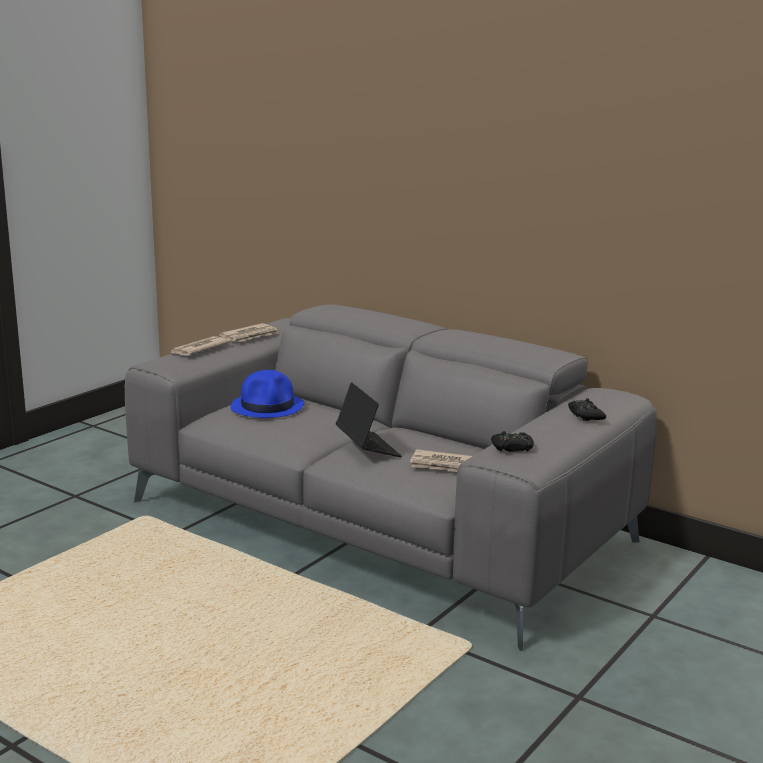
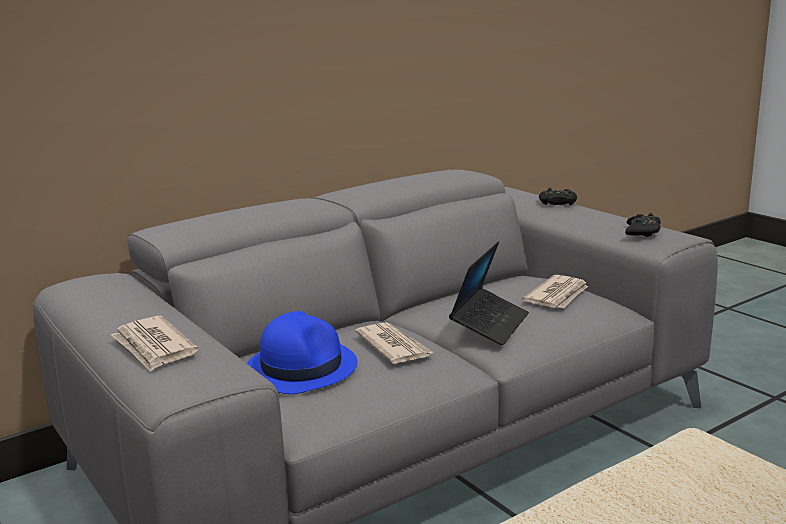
camera: 70 degrees left, 0 degrees up
(250, 336) = (128, 309): newspaper -> newspaper (393, 346)
(367, 448) = (490, 324): laptop -> laptop turned 120 degrees clockwise

